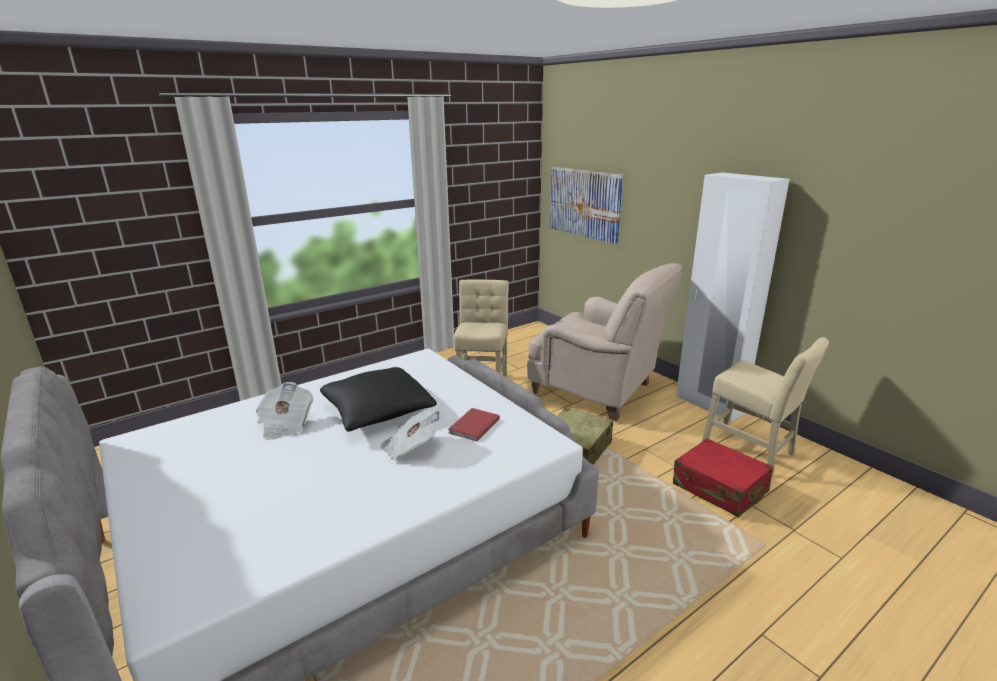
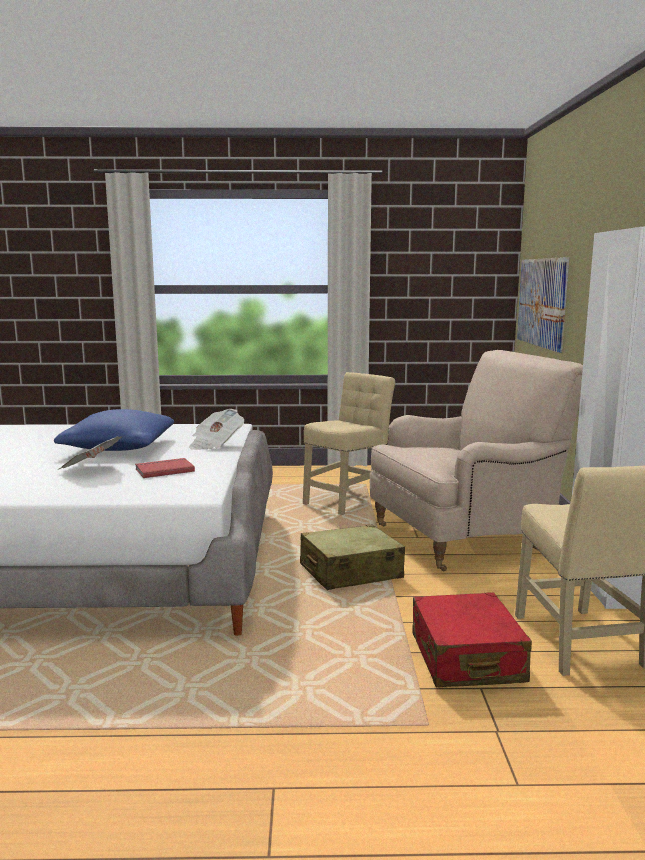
camera: 35 degrees right, 10 degrees down
(285, 424) = (46, 440): newspaper -> newspaper (215, 444)
(378, 411) = (119, 447): black pillow -> blue pillow
(598, 394) = (465, 537): beige armchair -> beige armchair turned 90 degrees counterclockwise

